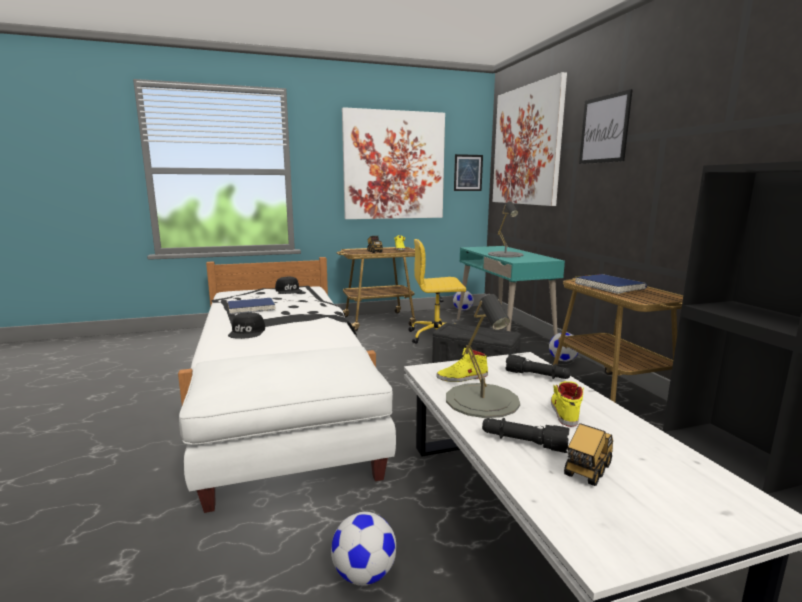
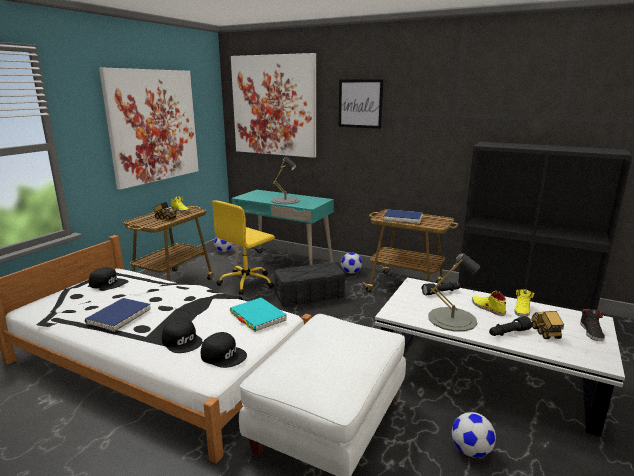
camera: 45 degrees left, 5 degrees up
(247, 348) = (224, 355): none -> black cap
(326, 336) = (258, 316): none -> turquoise book
(462, 377) = (416, 309): yellow shoe -> yellow shoe (522, 310)
(468, 173) = (210, 126): picture -> none
(693, 513) = (591, 332): none -> black shoe

